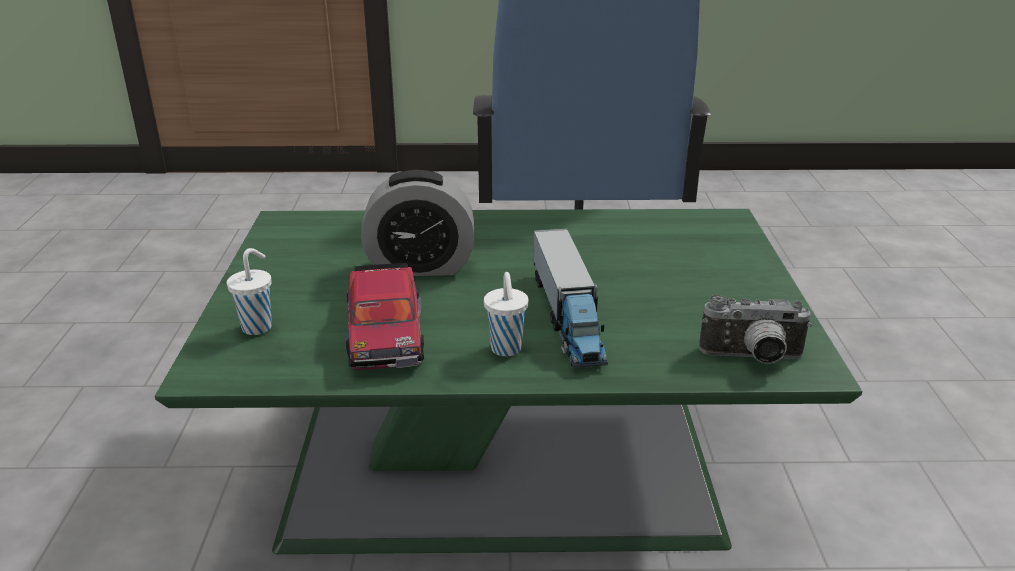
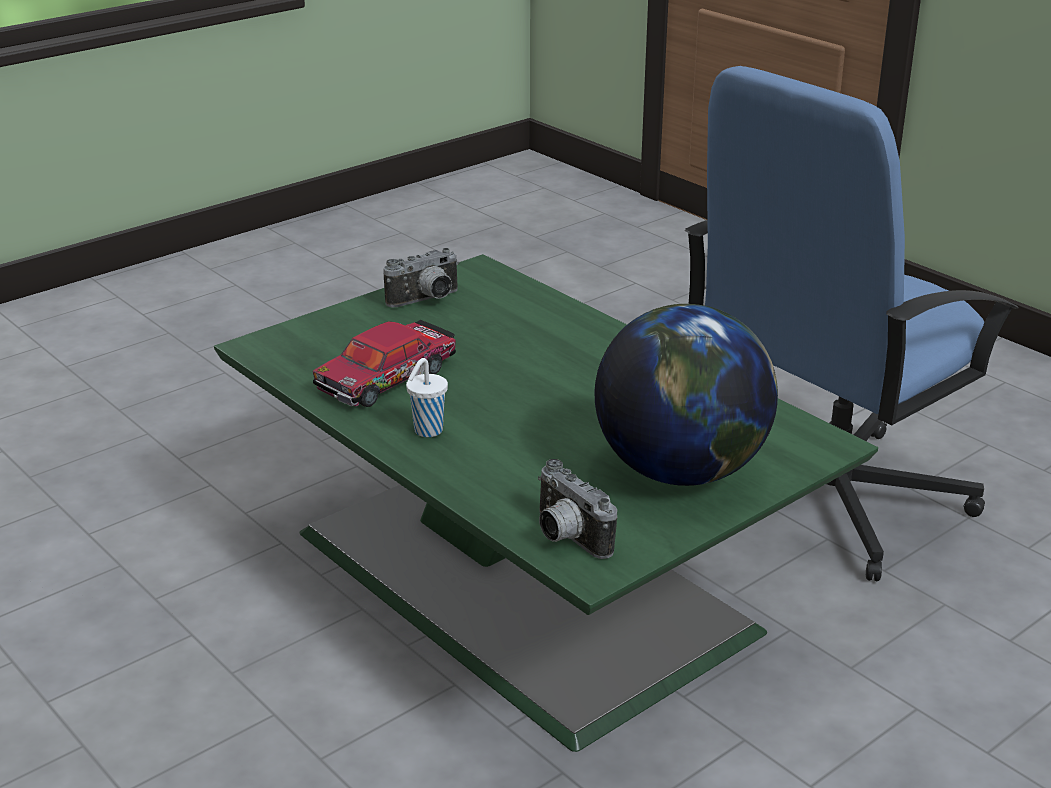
camera: 50 degrees right, 0 degrees up
(258, 327) = (327, 335): white cup -> none
(290, 261) = (427, 301): none -> camera
(420, 266) = (496, 348): alarm clock -> none
(567, 316) = (511, 436): toy truck -> none
(704, 276) = (681, 470): none -> globe

